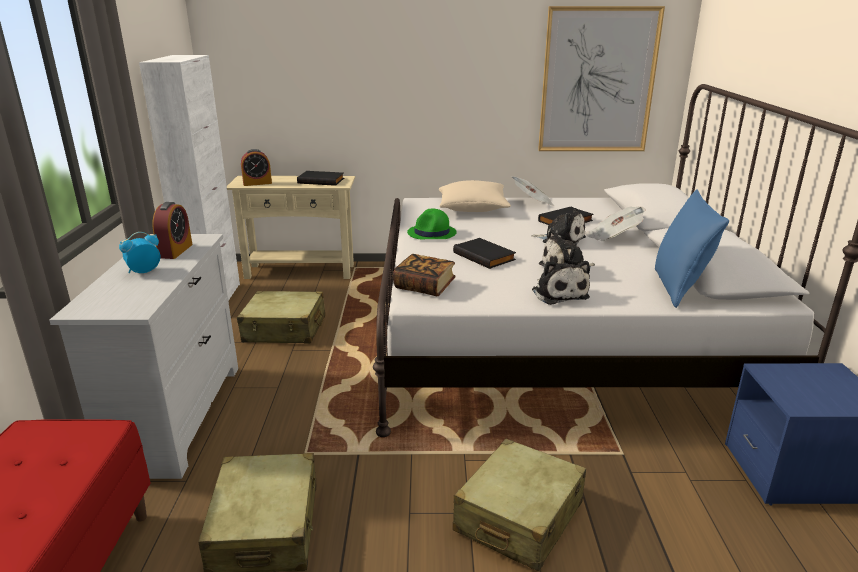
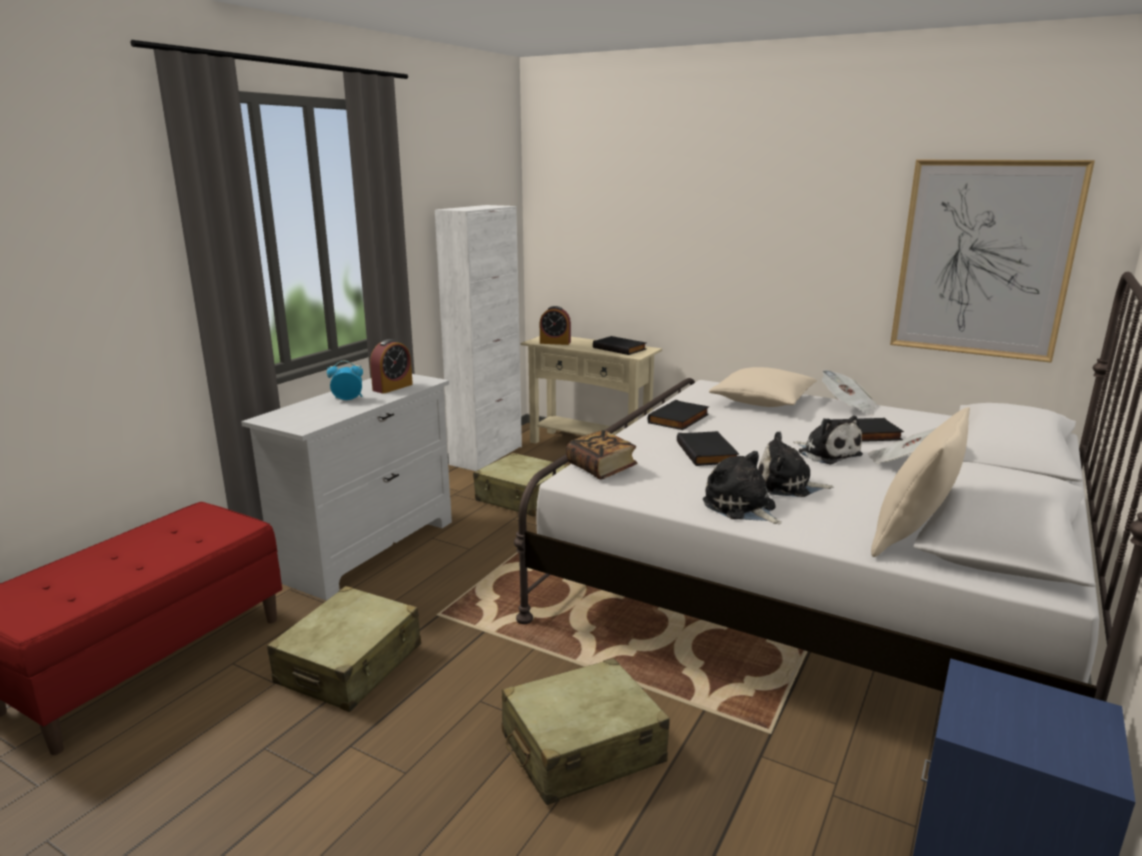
camera: 30 degrees right, 5 degrees down
(432, 233) = (679, 419): green hat -> black book
(558, 293) = (741, 507): plush toy -> plush toy turned 135 degrees clockwise
(679, 288) = (913, 538): blue pillow -> beige pillow

